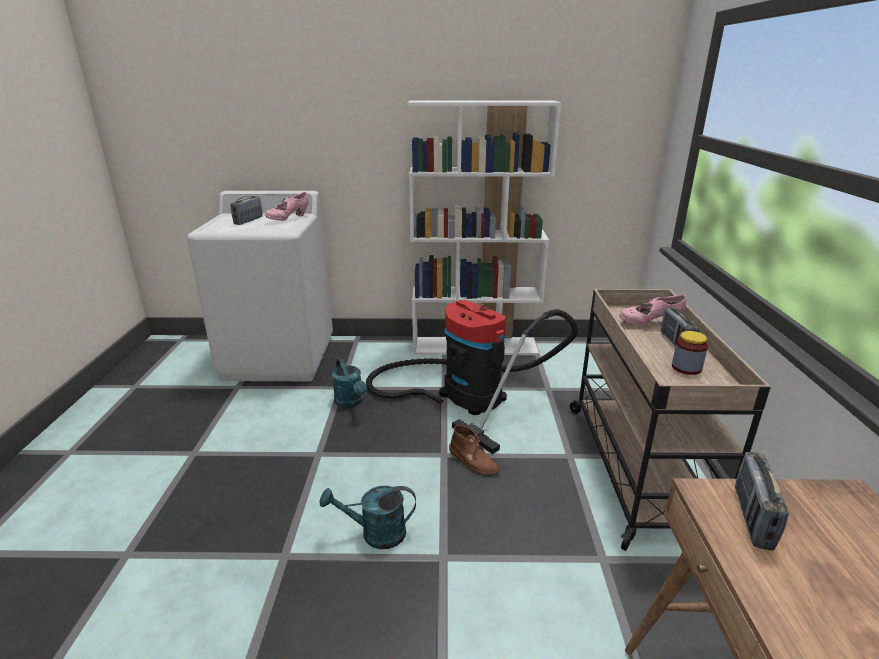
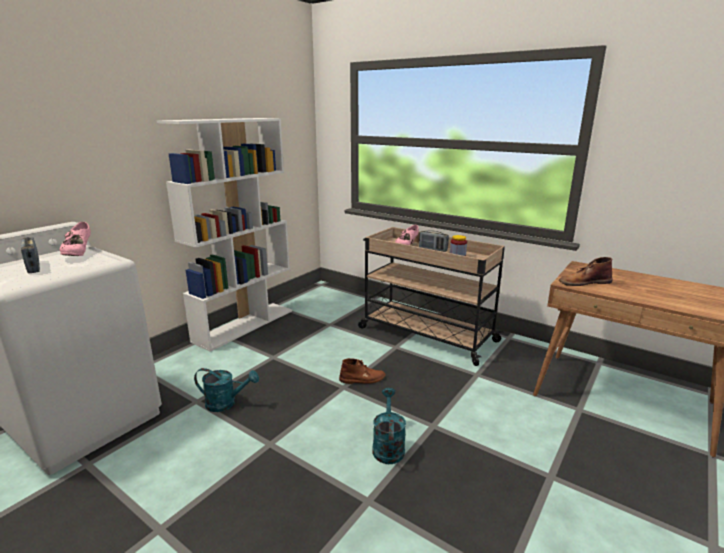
camera: 55 degrees left, 5 degrees down
(375, 534) = (388, 446): turquoise watering can -> turquoise watering can turned 150 degrees clockwise
(465, 394) = (293, 352): vacuum cleaner -> none
(752, 518) = (584, 282): radio -> brown boot

